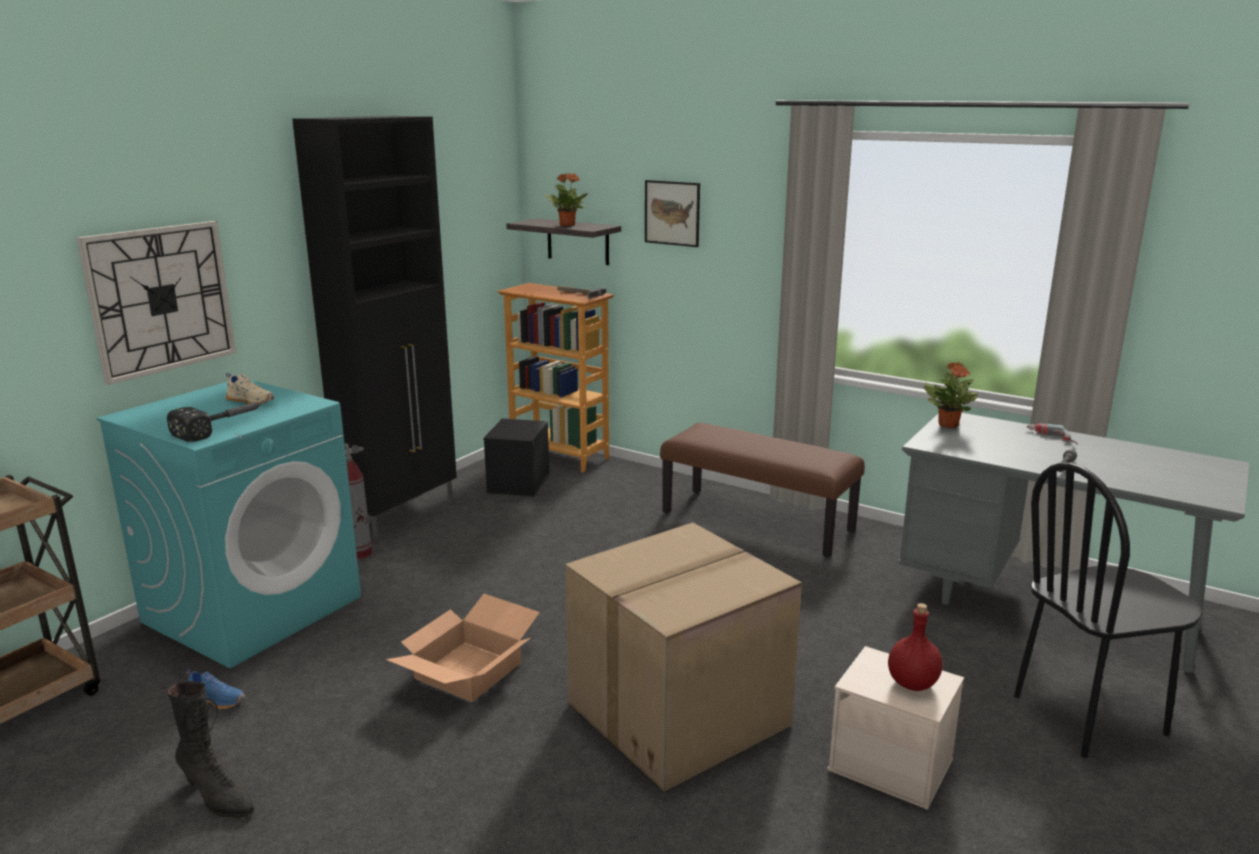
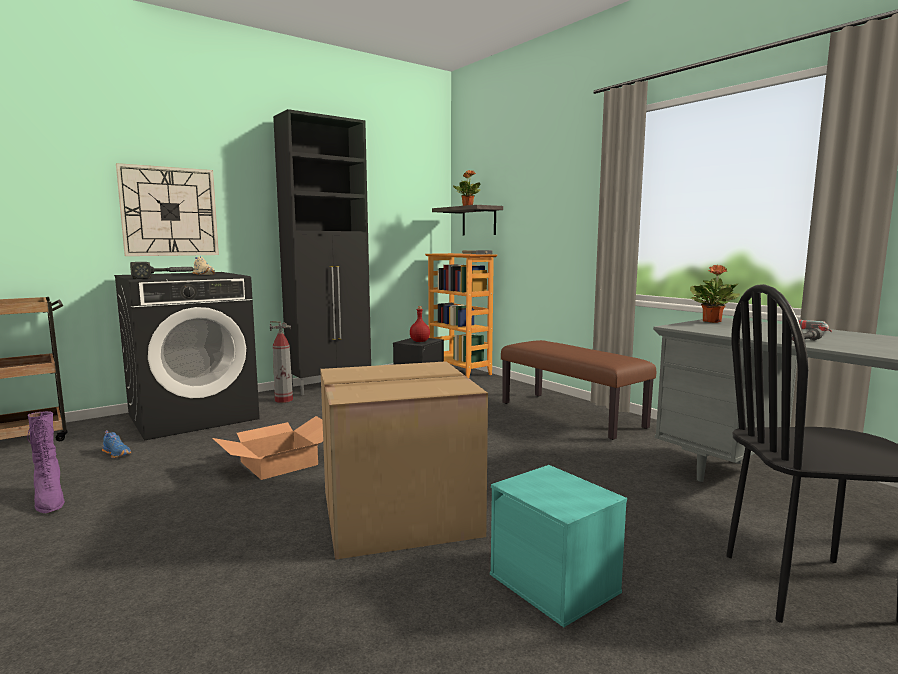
camera: 20 degrees right, 10 degrees down
(217, 797) = (49, 500): black boot -> purple boot
(254, 608) = (194, 416): turquoise washing machine -> black washing machine
(672, 213) = (533, 191): picture -> none
(892, 765) = (556, 583): beige storage box -> turquoise storage box
(913, 683) = (568, 494): red bottle -> red bottle (420, 341)

